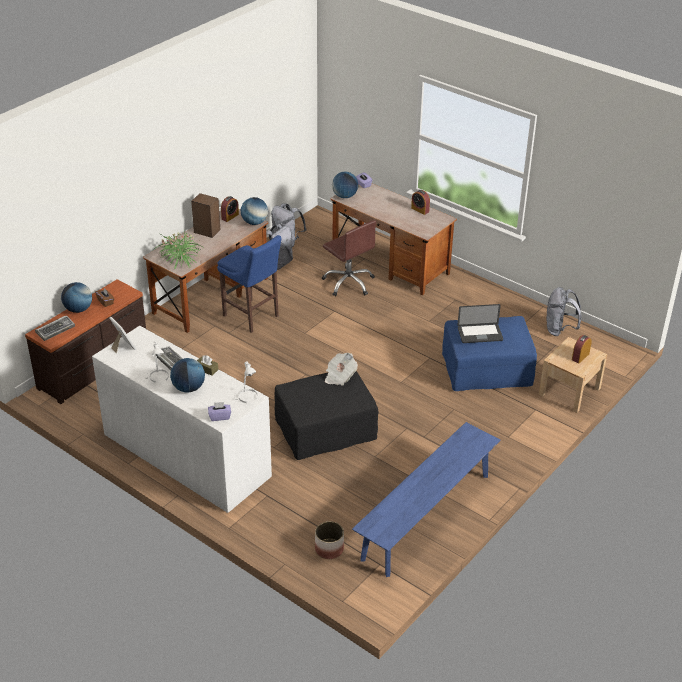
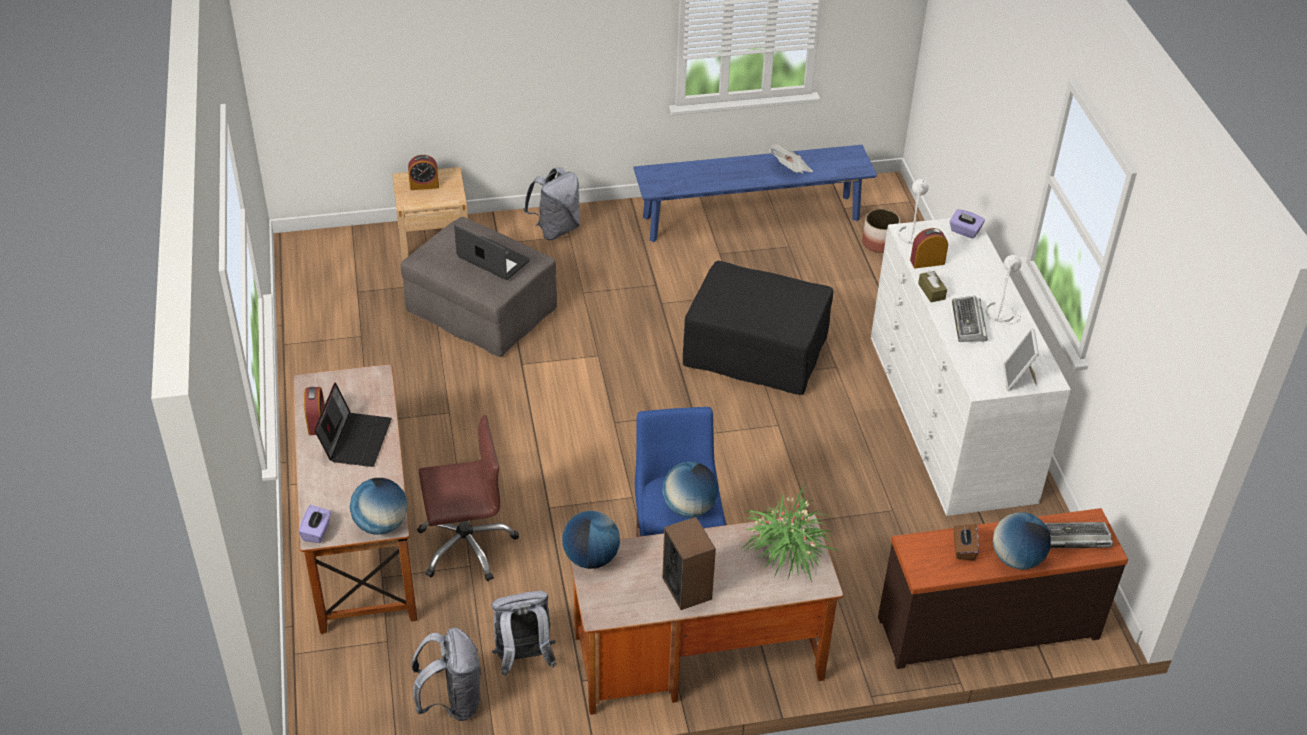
camera: 140 degrees left, 5 degrees up
(188, 388) = (974, 280): globe -> globe (689, 508)
(230, 216) = (616, 599): alarm clock -> alarm clock (927, 262)
(339, 376) = (723, 304): newspaper -> newspaper (790, 169)
(349, 282) = (466, 545): brown office chair -> brown office chair turned 75 degrees clockwise
(396, 212) = (355, 439): none -> laptop
(486, 370) = (480, 311): blue ottoman -> grey ottoman
(559, 330) = (320, 305): grey backpack -> grey backpack (556, 229)

